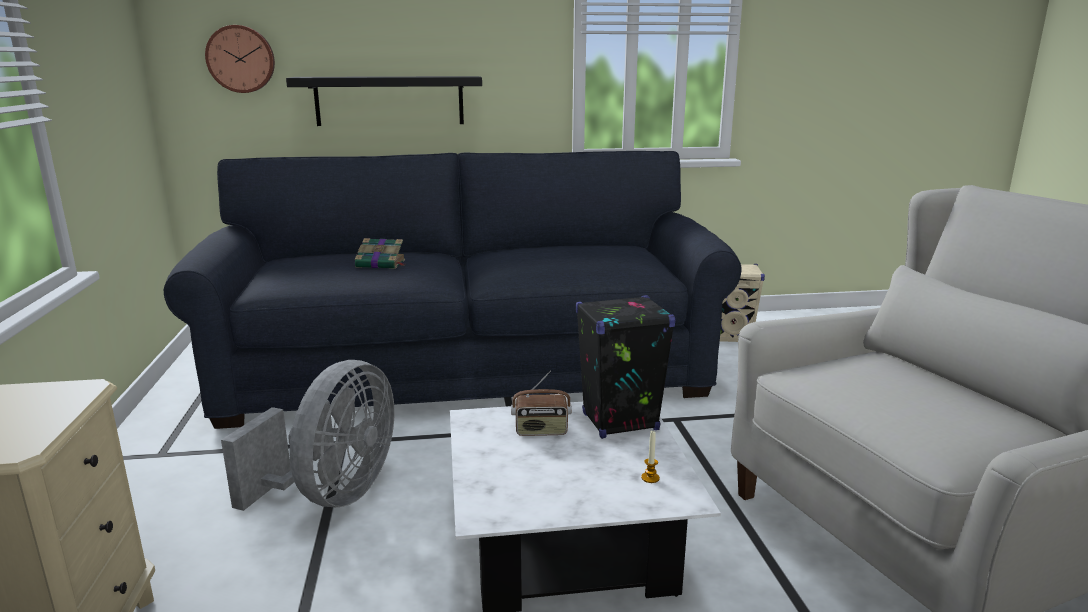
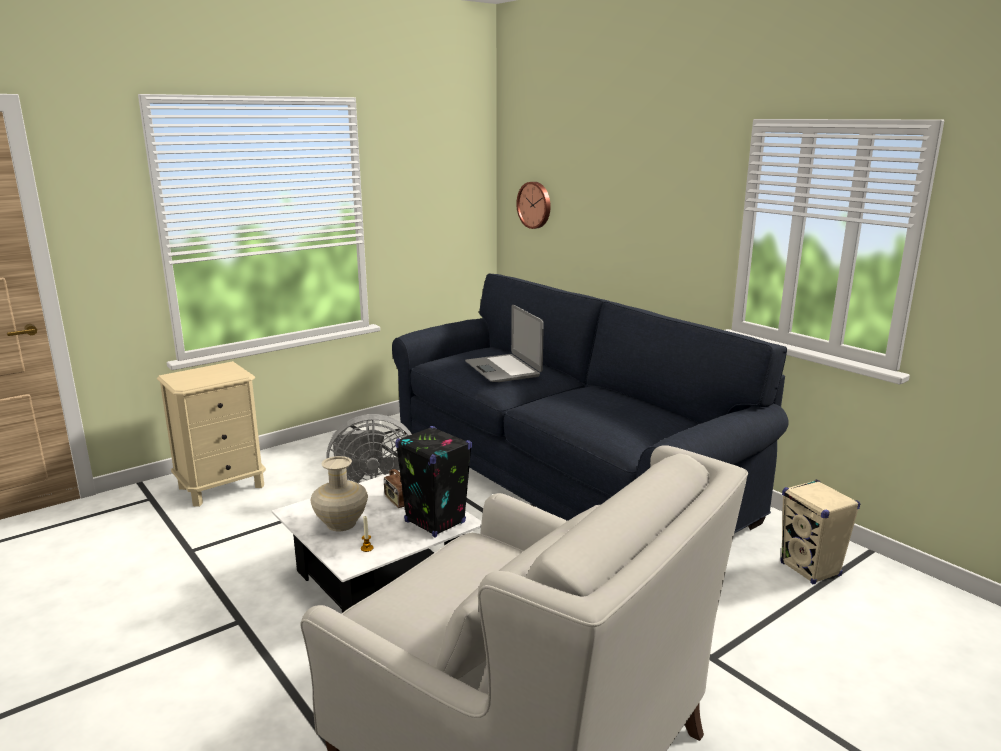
camera: 60 degrees right, 0 degrees up
(381, 264) = (503, 369): book -> laptop
(389, 101) = (608, 248): black shelf -> none
(564, 482) = (342, 523): none -> beige vase

